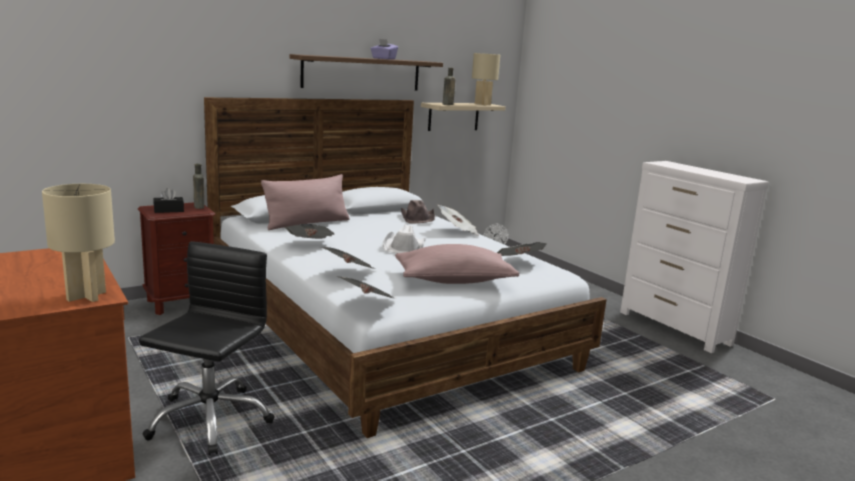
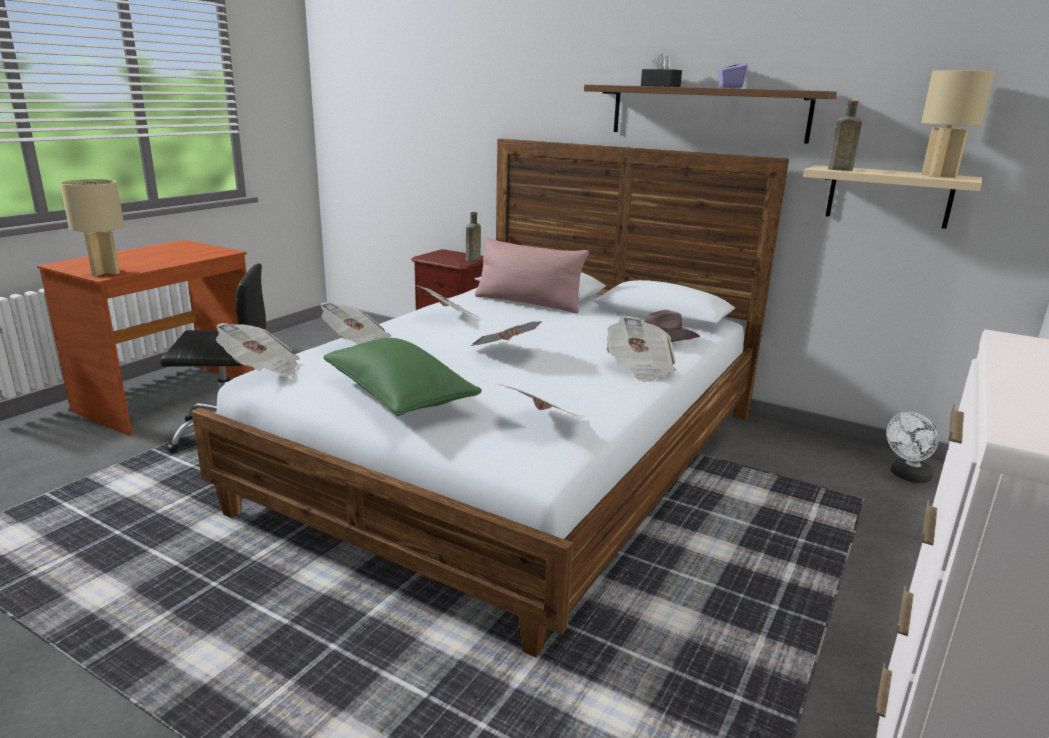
camera: 65 degrees right, 5 degrees up
(169, 210) = (443, 256): black tissue box -> black tissue box (660, 86)
(404, 247) = (505, 352): white hat -> newspaper
(454, 281) = (399, 397): pink pillow -> green pillow

